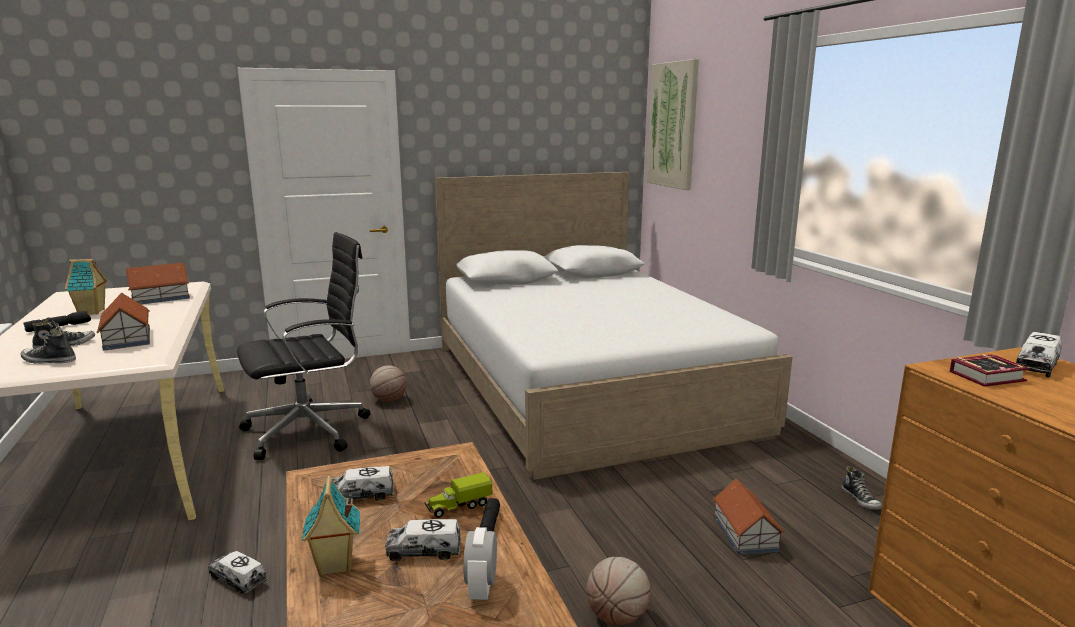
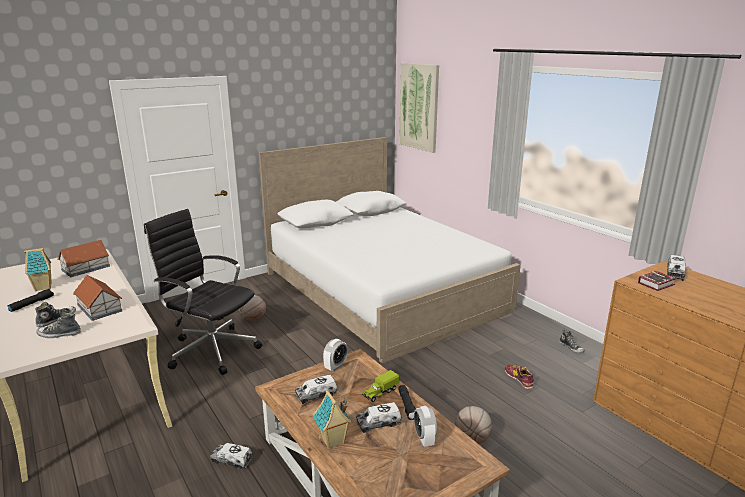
camera: 15 degrees left, 5 degrees up
(310, 430) = (211, 349): black office chair -> black office chair turned 105 degrees counterclockwise
(418, 460) = (335, 366): none -> alarm clock
(745, 534) = (519, 378): toy house -> shoe

